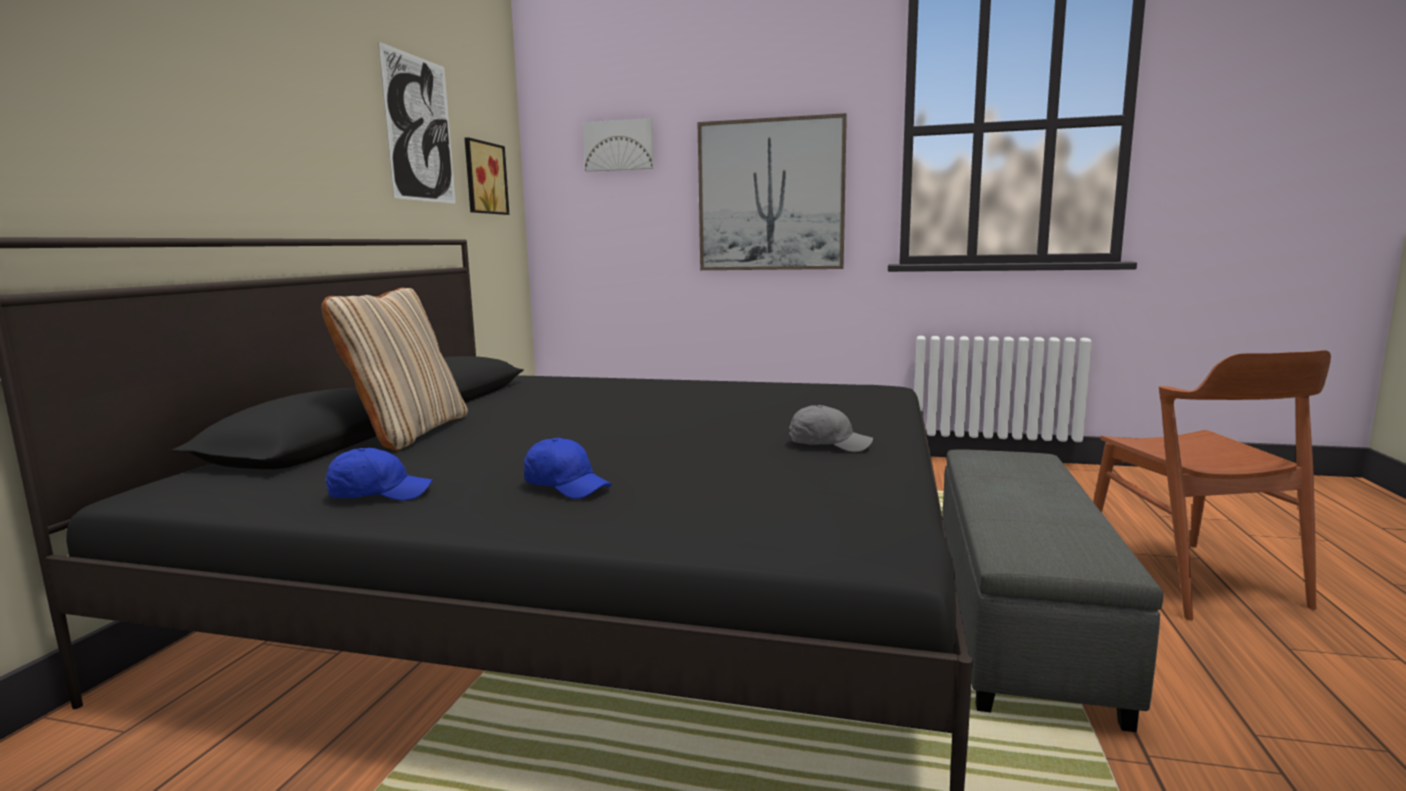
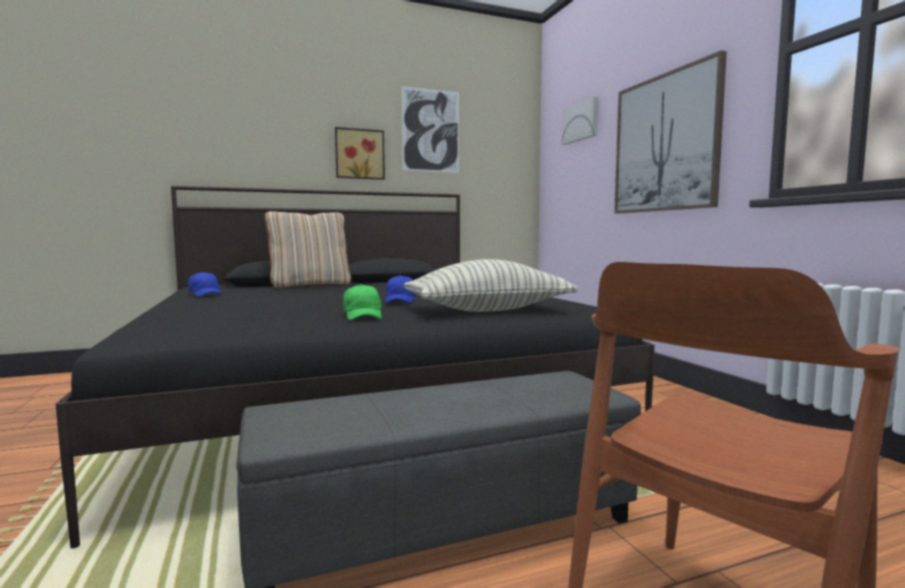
camera: 55 degrees right, 5 degrees down
(483, 178) = (491, 156): picture -> picture (359, 154)
(567, 486) = (228, 302): blue cap -> blue cap (400, 301)
(829, 445) = (363, 316): grey cap -> green cap
(846, 409) = (487, 310): none -> pillow

